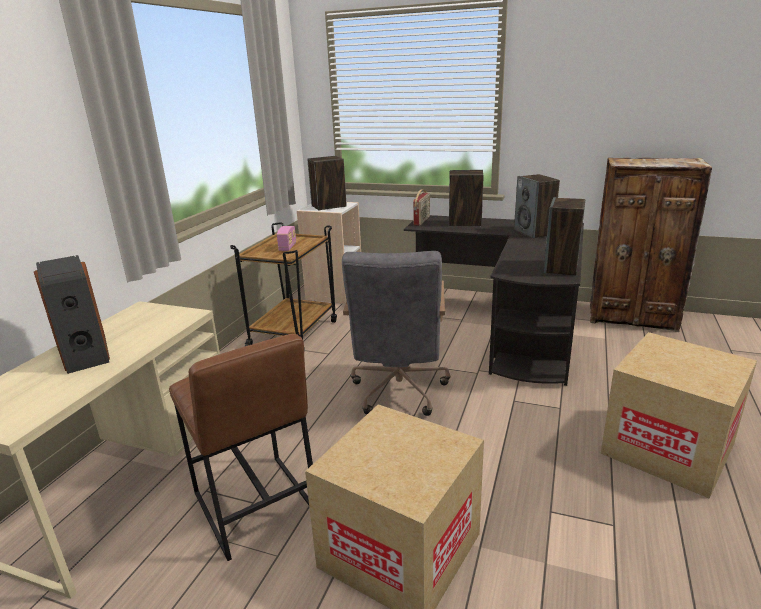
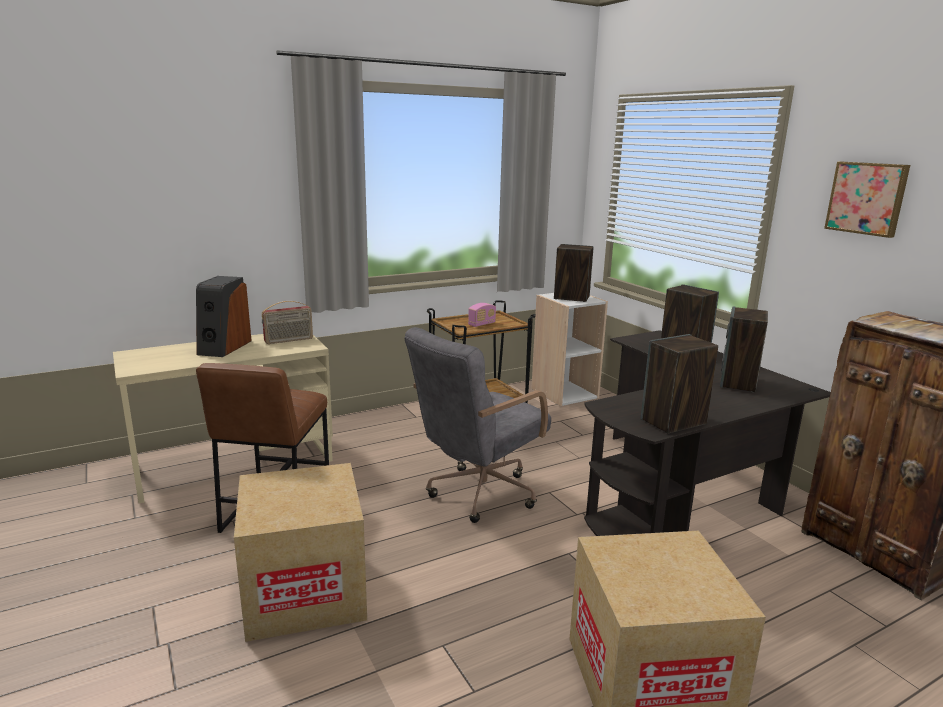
camera: 40 degrees right, 5 degrees down
(422, 221) = (645, 336): radio -> radio (289, 340)
(580, 80) = (867, 198): none -> picture

